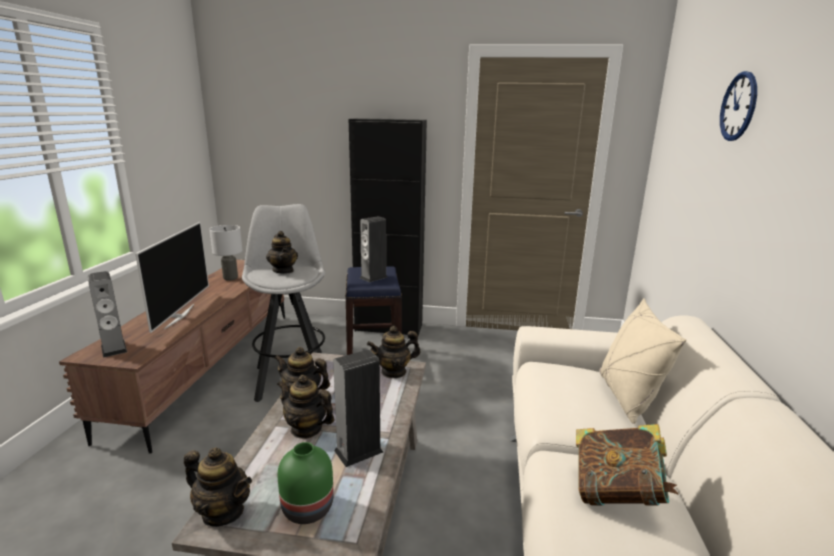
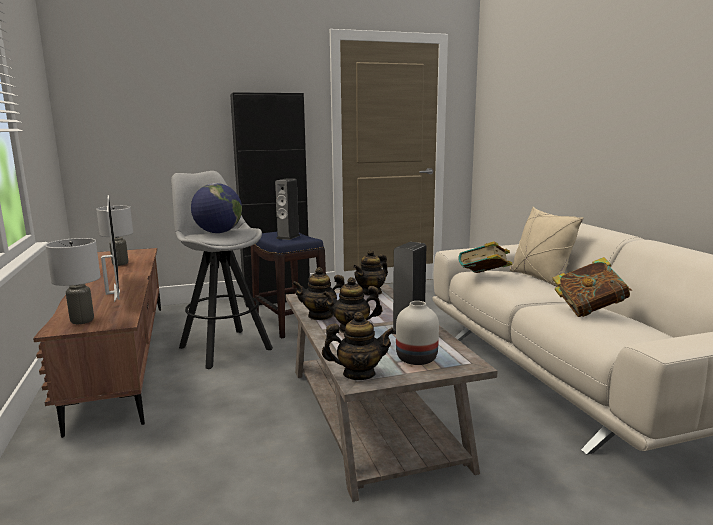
camera: 25 degrees left, 5 degrees down
(114, 348) = (82, 320): speaker -> white table lamp
(283, 270) = (218, 232): teapot -> globe
(309, 508) = (417, 358): green vase -> white vase
(543, 382) = (484, 278): none -> book
(738, 106) = (563, 69): wall clock -> none

